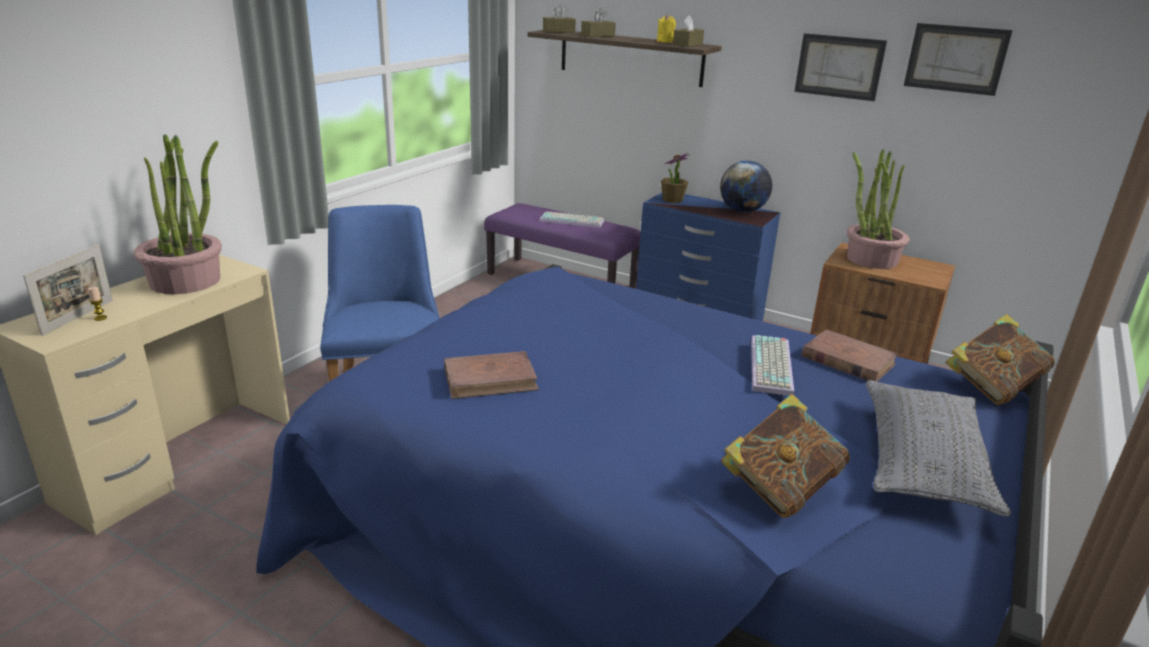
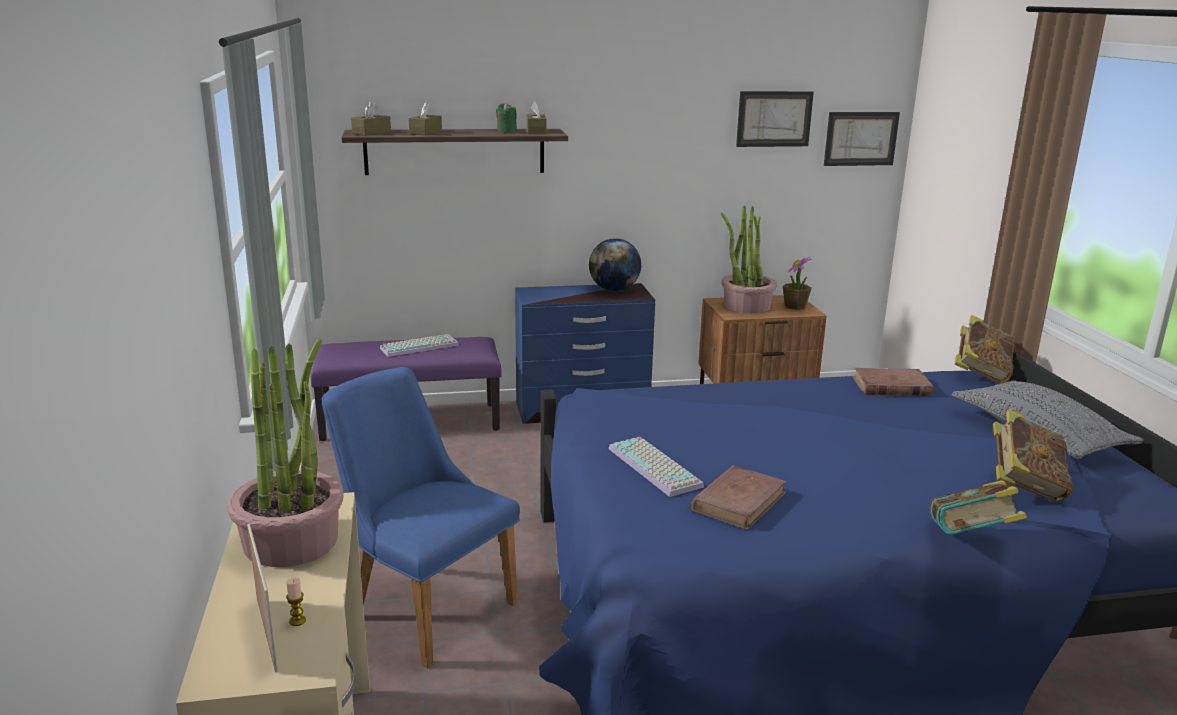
camera: 40 degrees left, 5 degrees down
(602, 497) = (970, 542): none -> book
(665, 42) = (506, 131): yellow candle -> green candle
(672, 200) = (542, 295): potted plant -> potted plant (795, 306)
(773, 366) = (873, 408): keyboard -> keyboard (657, 467)
(839, 66) = (678, 136): picture -> picture (860, 138)

